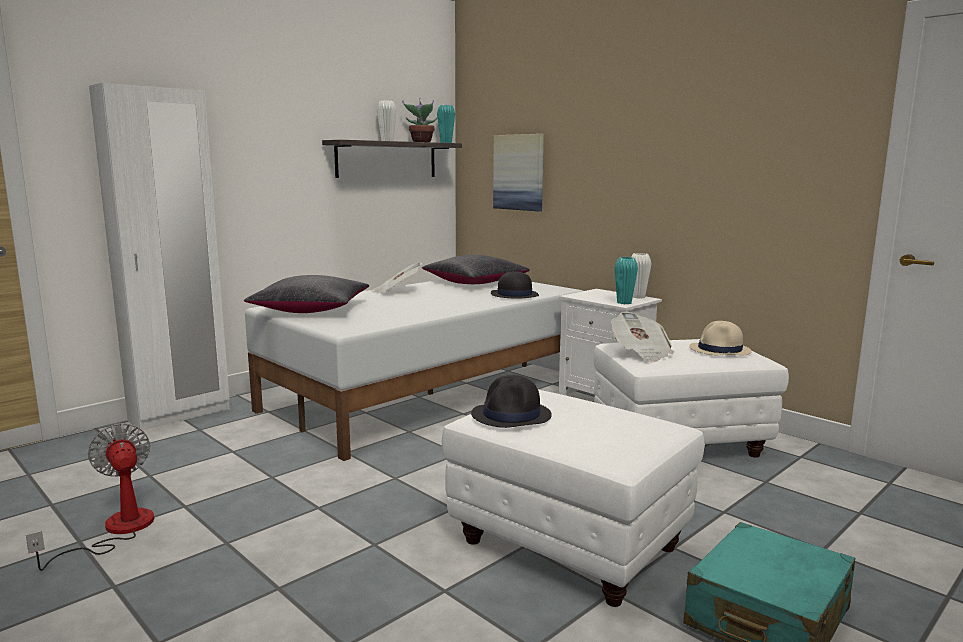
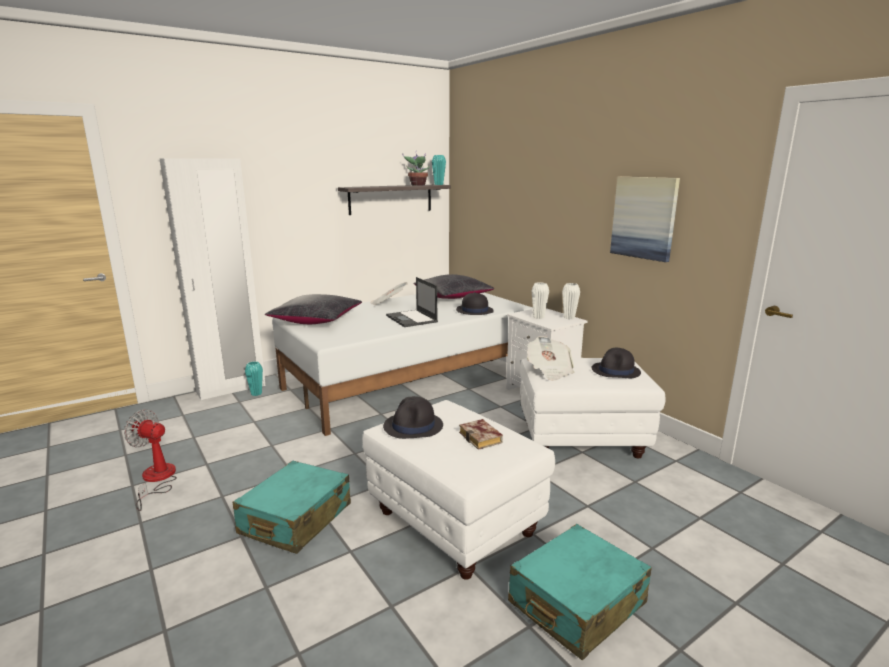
camera: 10 degrees right, 5 degrees up
(116, 531) = (157, 480): fan -> fan turned 45 degrees counterclockwise
(349, 561) = (295, 519): none -> turquoise suitcase
(387, 141) = (389, 185): white vase -> white vase (538, 317)
(440, 305) = (412, 319): none -> laptop
(519, 172) = (491, 210): picture -> picture (644, 217)
(609, 422) = (482, 438): none -> book
(624, 303) = (553, 324): turquoise vase -> turquoise vase (256, 393)
(720, 350) = (616, 371): beige hat -> black hat

